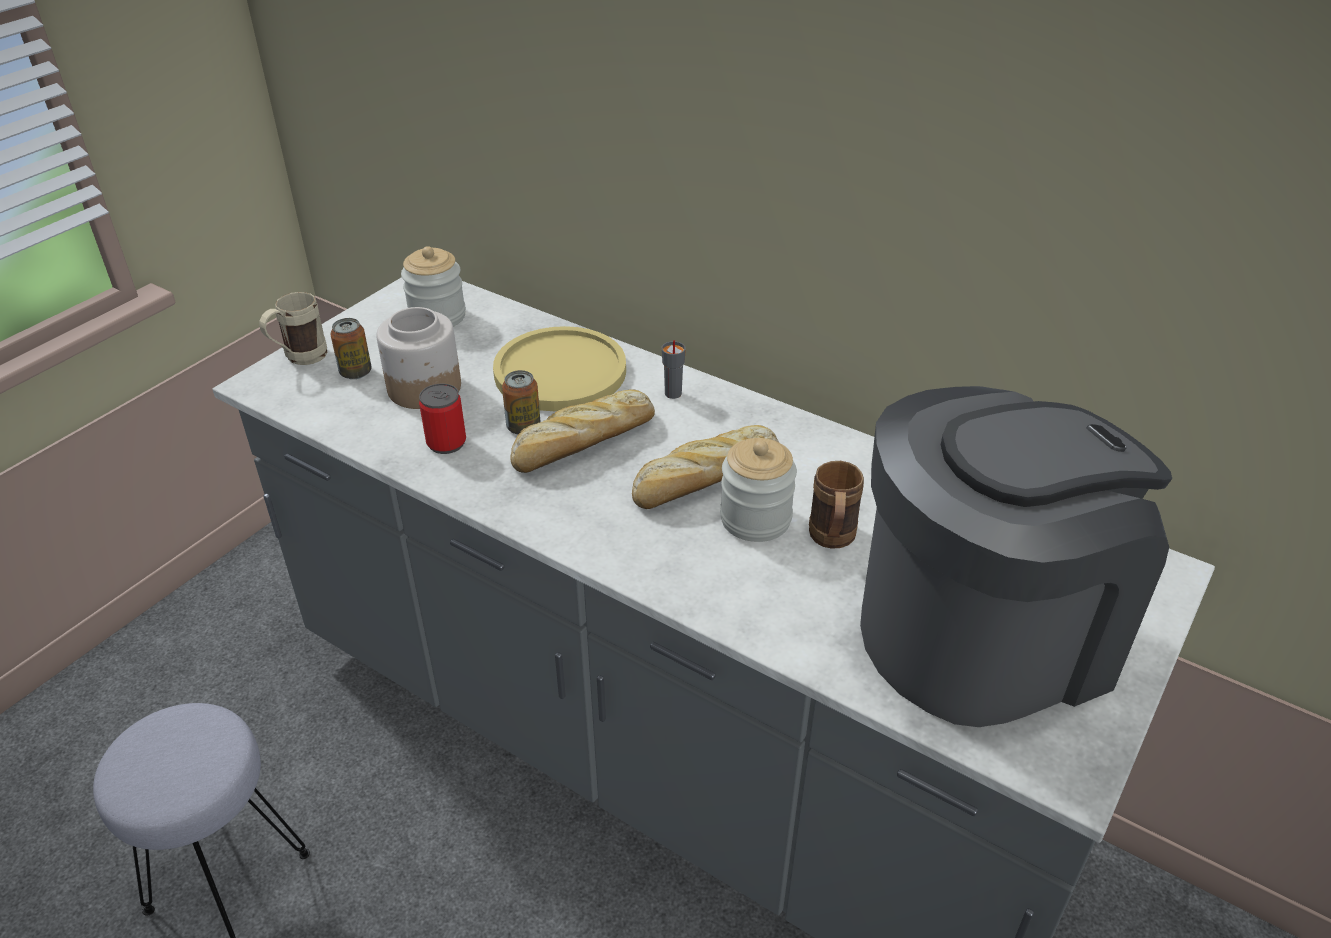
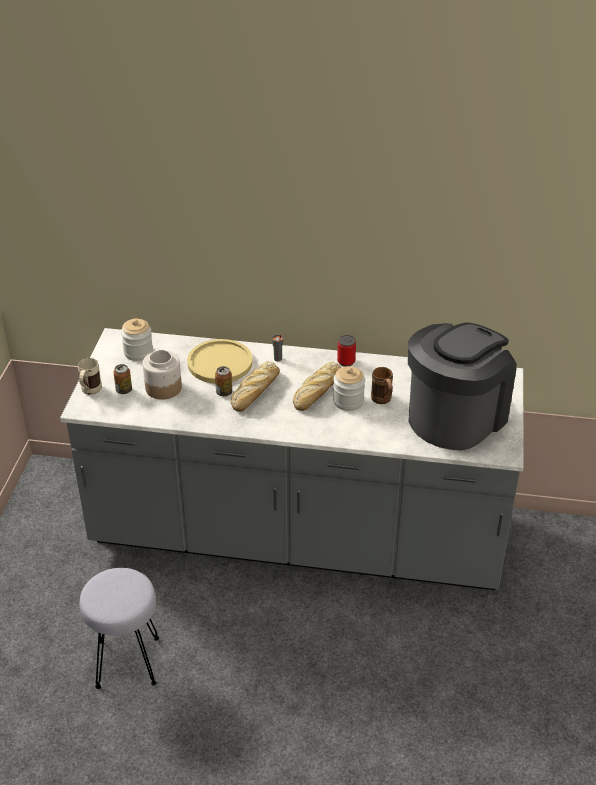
camera: 25 degrees left, 0 degrees up
(446, 443) = (195, 409): can -> can (346, 361)

